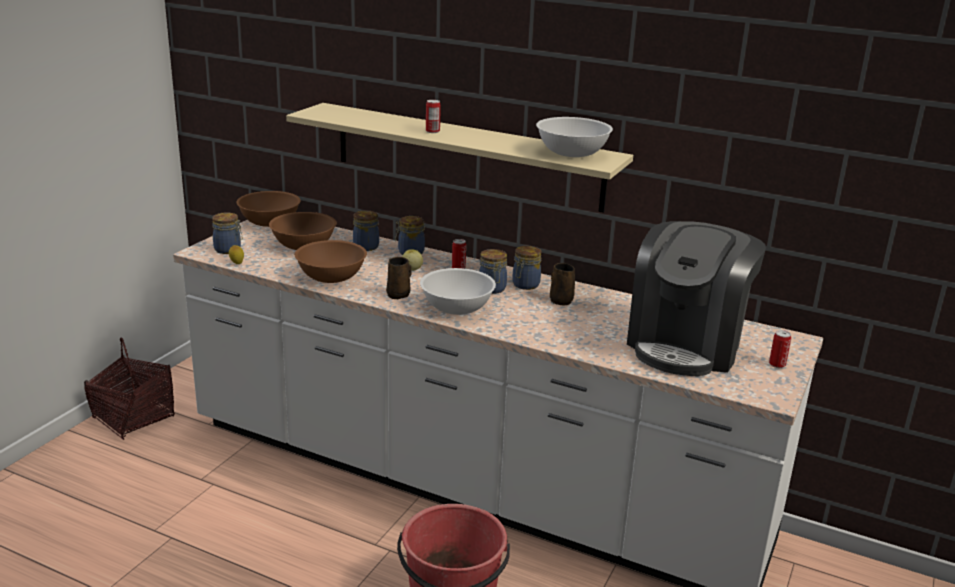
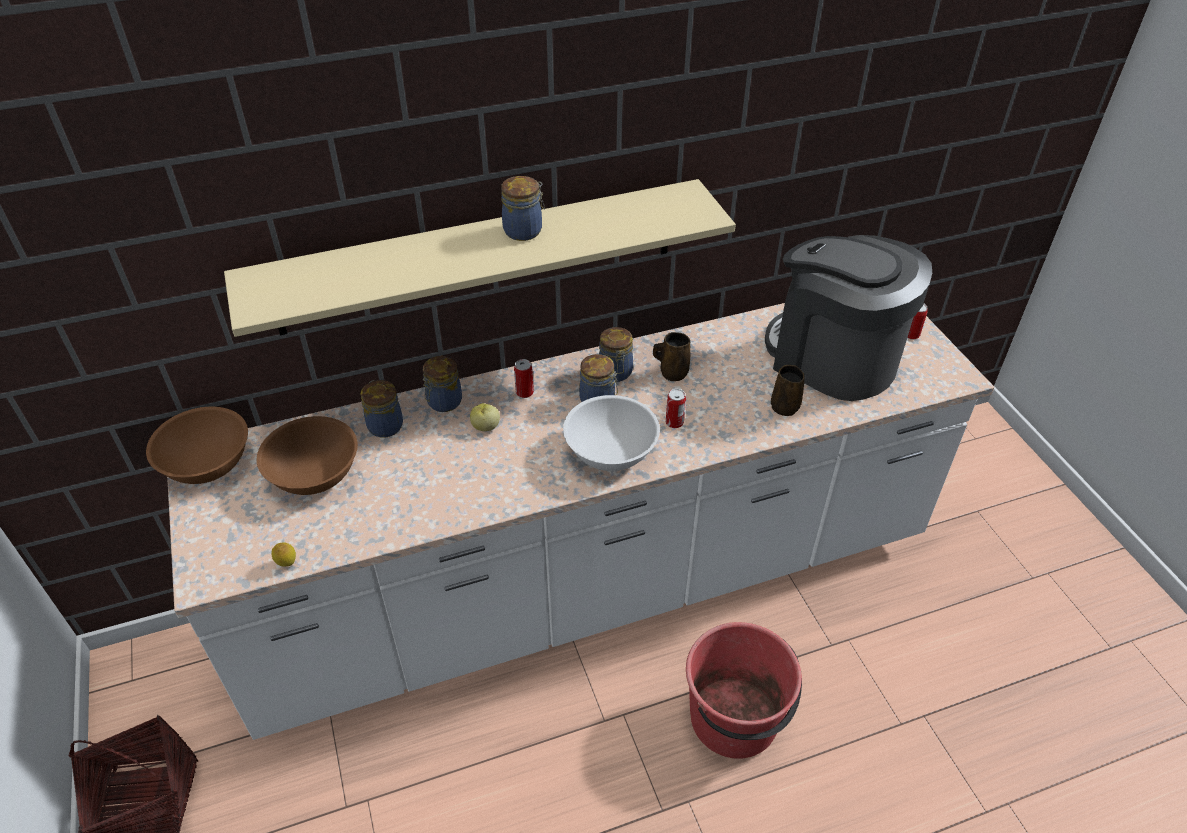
camera: 45 degrees left, 20 degrees up
(228, 250) = (237, 549): jar -> jar (524, 230)
(331, 277) = (427, 502): brown bowl -> none
(399, 294) = (533, 475): brown mug -> brown mug (784, 405)
(432, 131) = (462, 255): can -> can (674, 422)
(572, 153) = (654, 212): white bowl -> none
(686, 345) = (833, 358): coffee machine -> coffee machine turned 150 degrees clockwise

